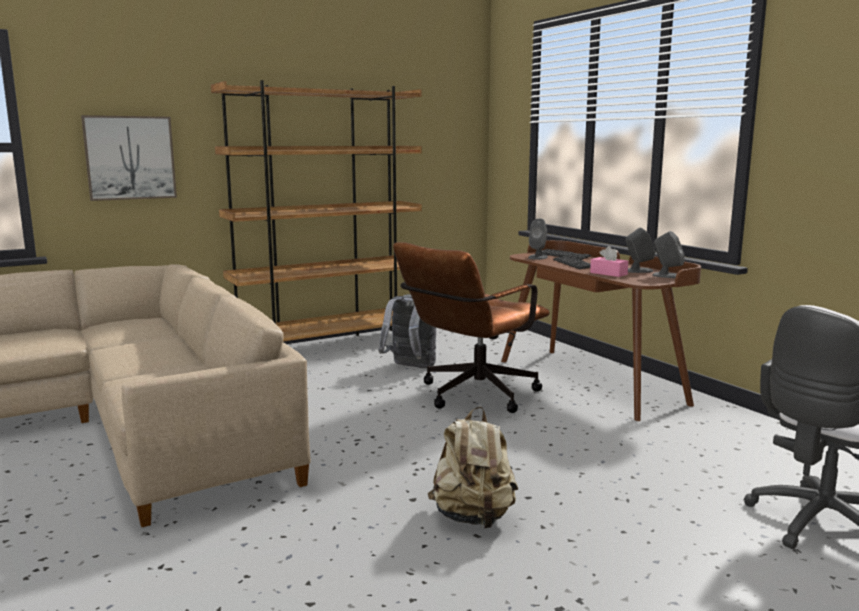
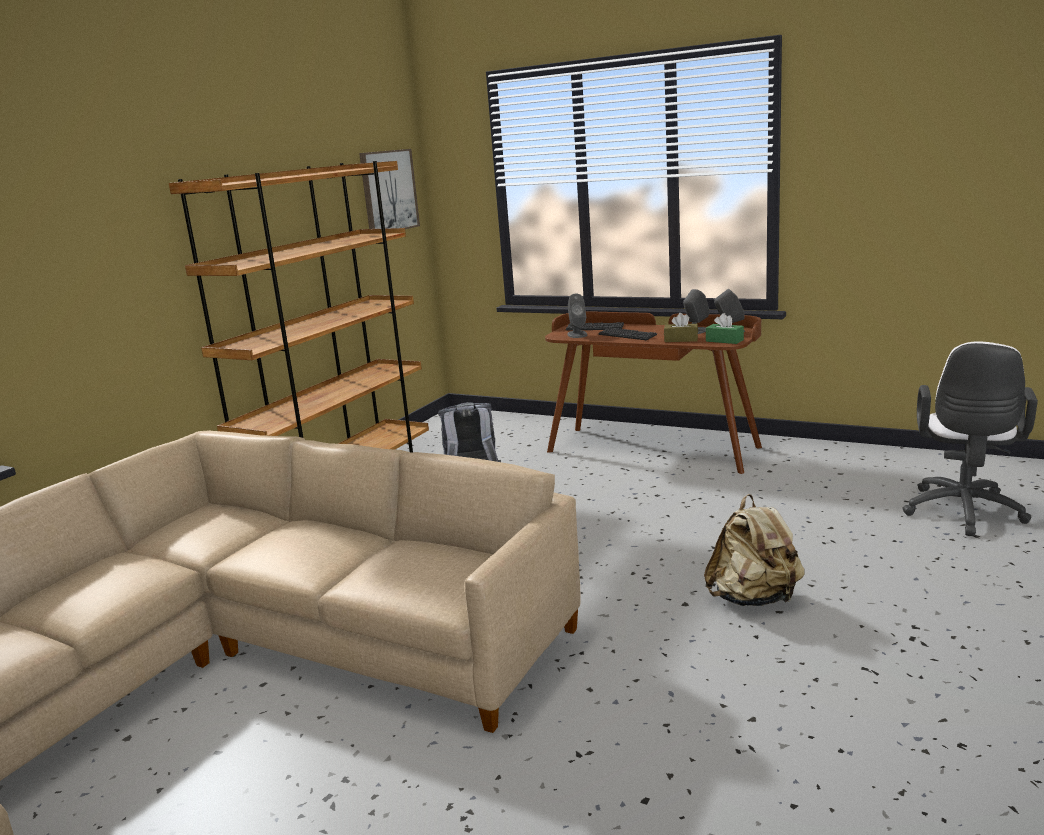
camera: 30 degrees left, 5 degrees up
(130, 158) = (86, 299): picture -> picture (388, 191)
(471, 396) = (577, 494): brown office chair -> none
(608, 273) = (681, 339): pink tissue box -> brown tissue box
(643, 280) = (724, 340): none -> green tissue box

